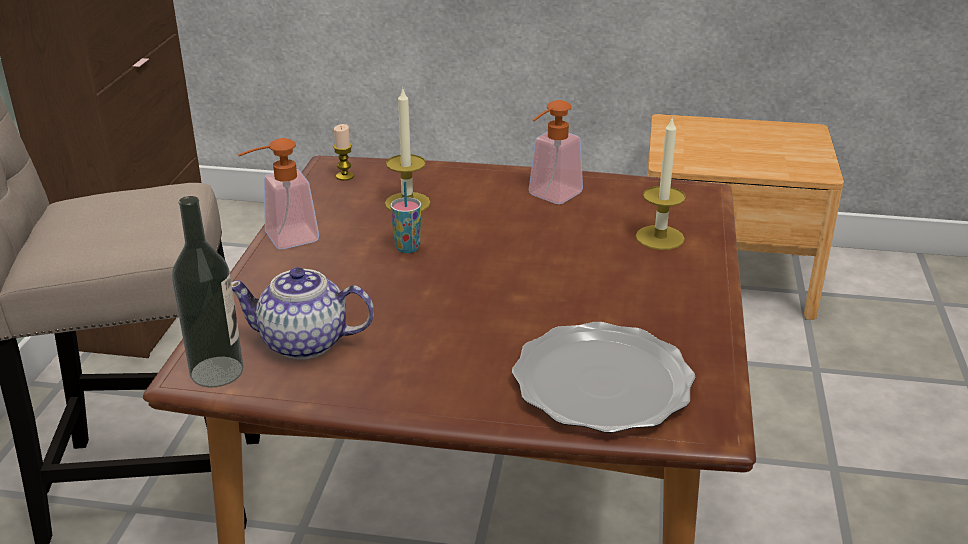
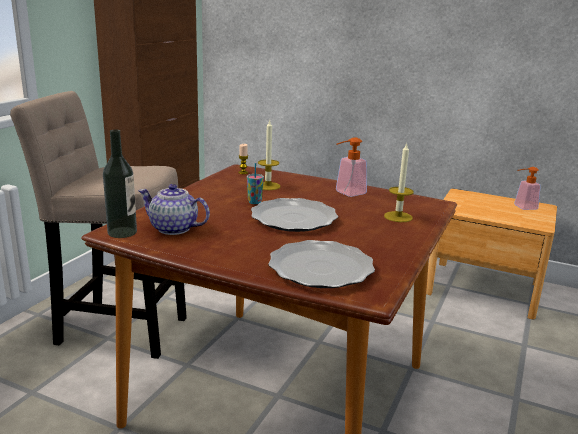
camera: 15 degrees right, 10 degrees down
(282, 240) = (193, 191): soap dispenser -> soap dispenser (522, 207)
(494, 275) = (293, 218): none -> plate

